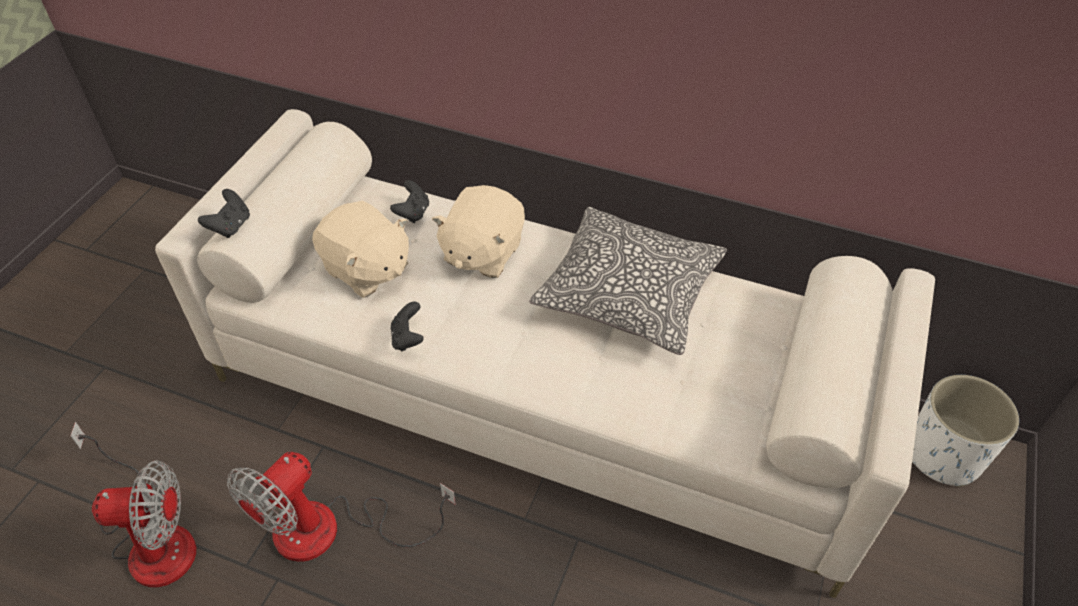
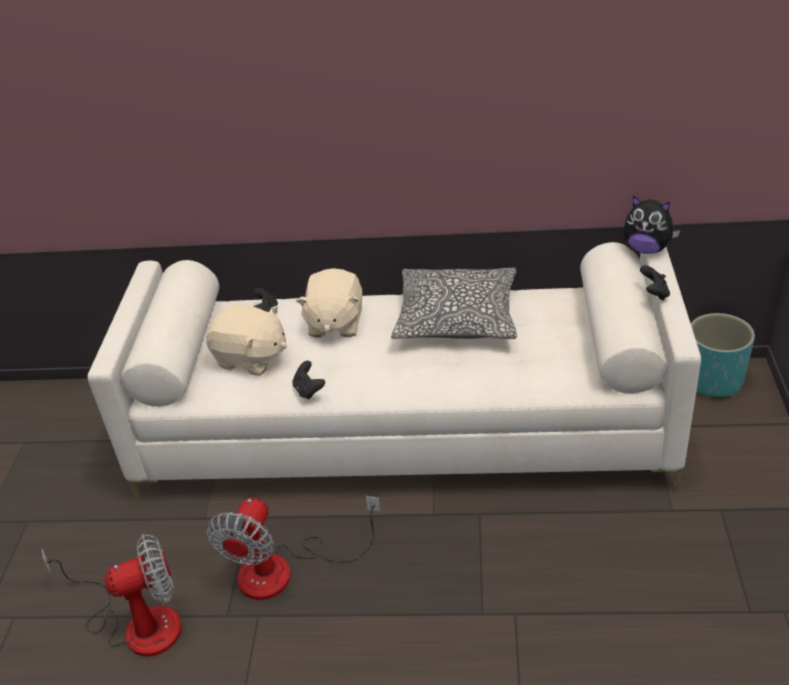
camera: 15 degrees left, 10 degrees down
(231, 226) = (143, 345): black game controller -> black game controller (654, 293)
(905, 283) = (647, 249): none -> plush toy
(943, 455) = (713, 381): white planter -> turquoise planter

